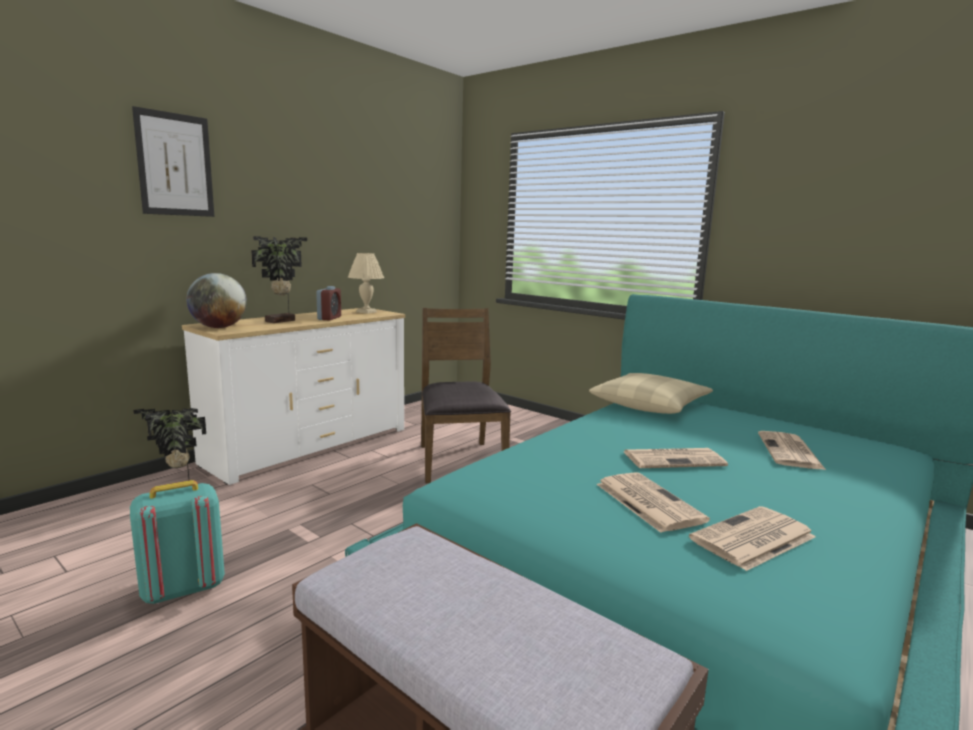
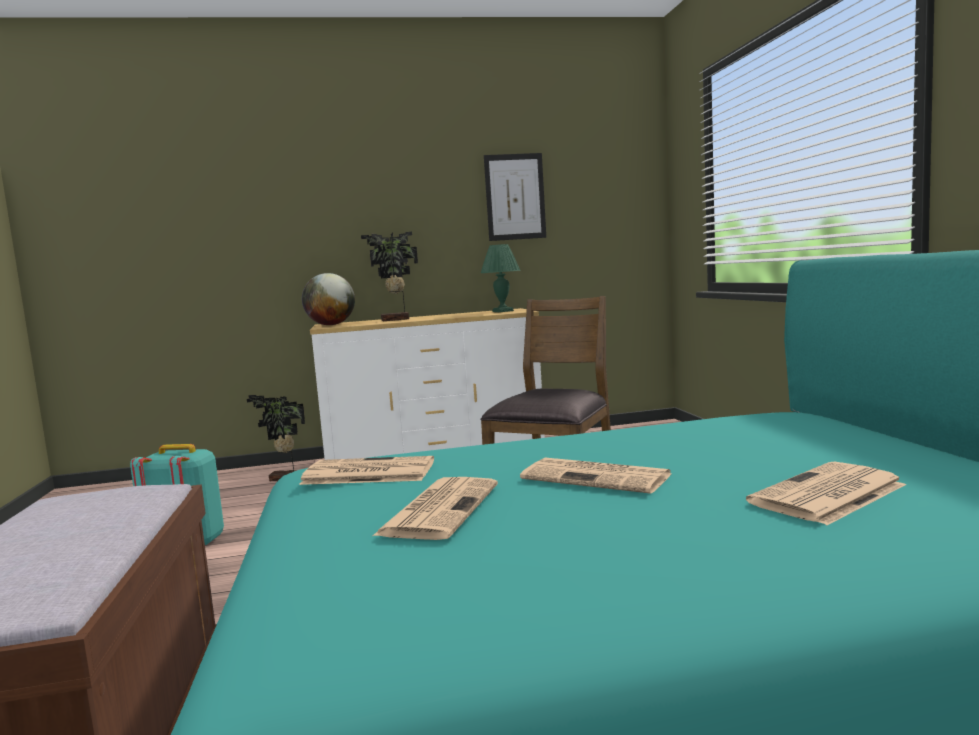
camera: 40 degrees right, 5 degrees down
(175, 165) = (310, 179): picture -> picture (515, 197)
(329, 318) = (446, 316): alarm clock -> none
(367, 312) = (503, 311): beige table lamp -> green table lamp
(650, 404) = (745, 421): beige pillow -> none
(752, 539) = (456, 567): newspaper -> newspaper (366, 473)

